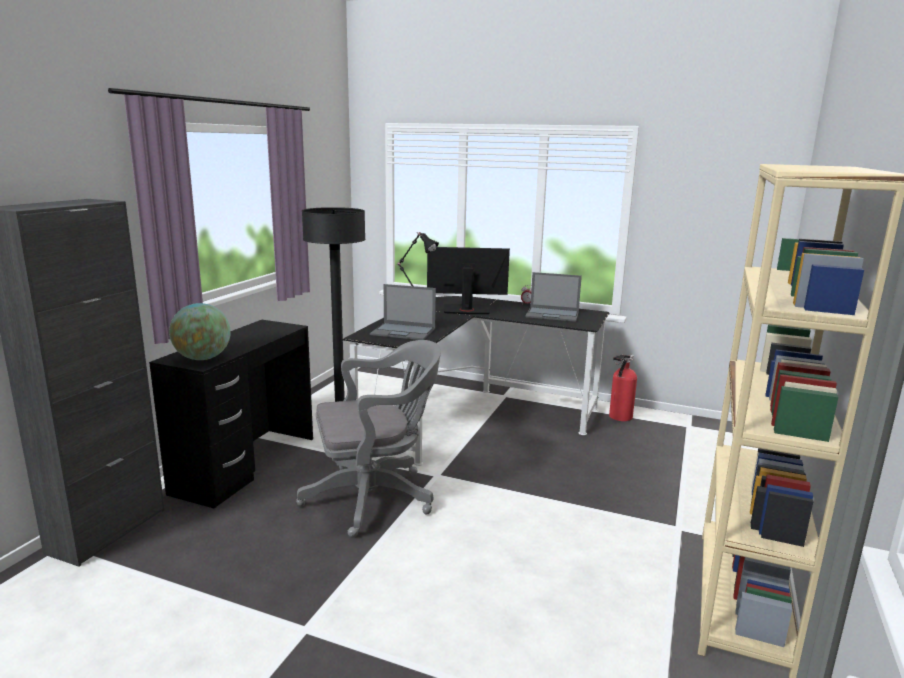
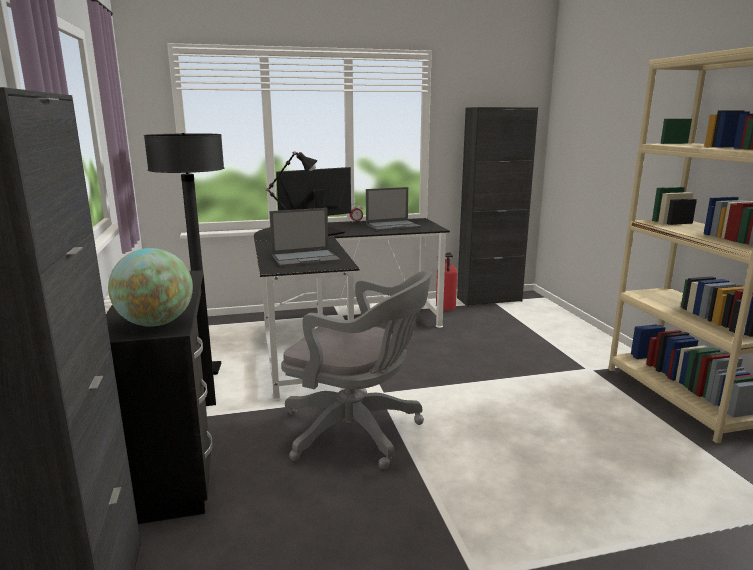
camera: 35 degrees left, 0 degrees up
(375, 497) = (358, 432): grey office chair -> grey office chair turned 75 degrees clockwise
(685, 422) = (489, 299): none -> black cabinet

